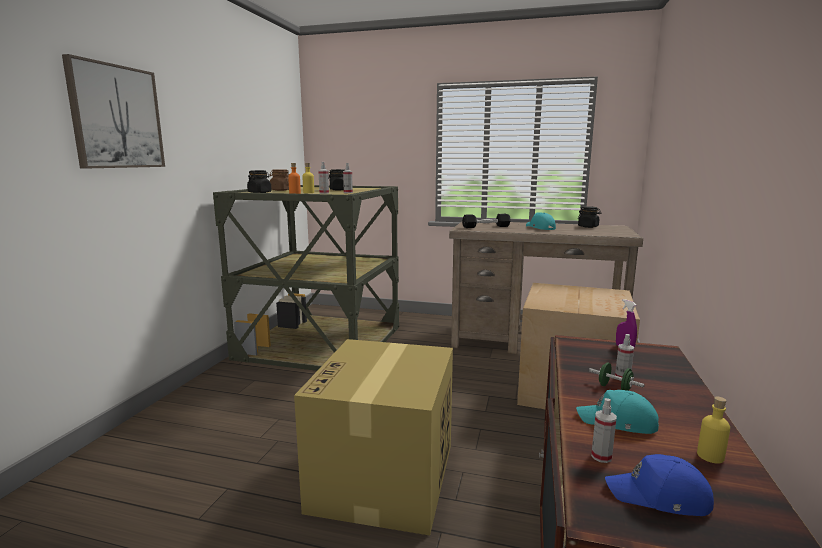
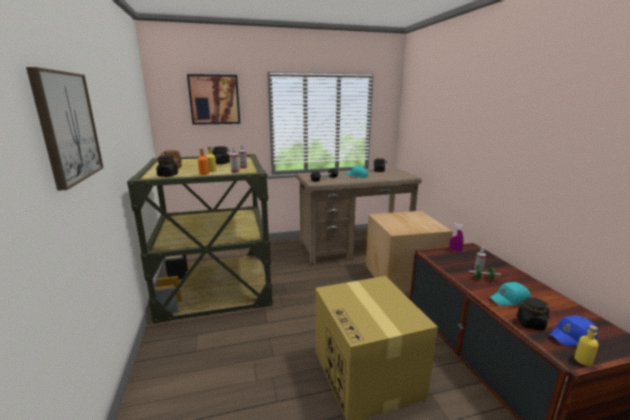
camera: 30 degrees left, 5 degrees up
(371, 121) = (214, 99): none -> picture
(601, 456) = (530, 323): spray bottle -> black jar
(710, 456) = (560, 306): yellow bottle -> yellow bottle (583, 360)

